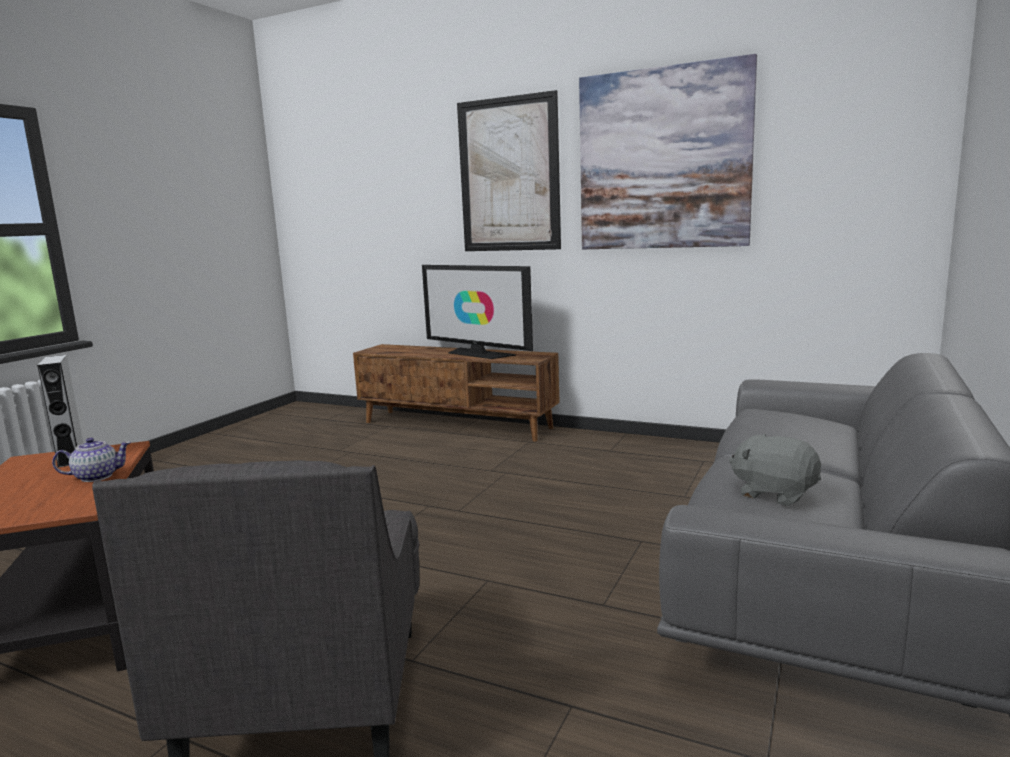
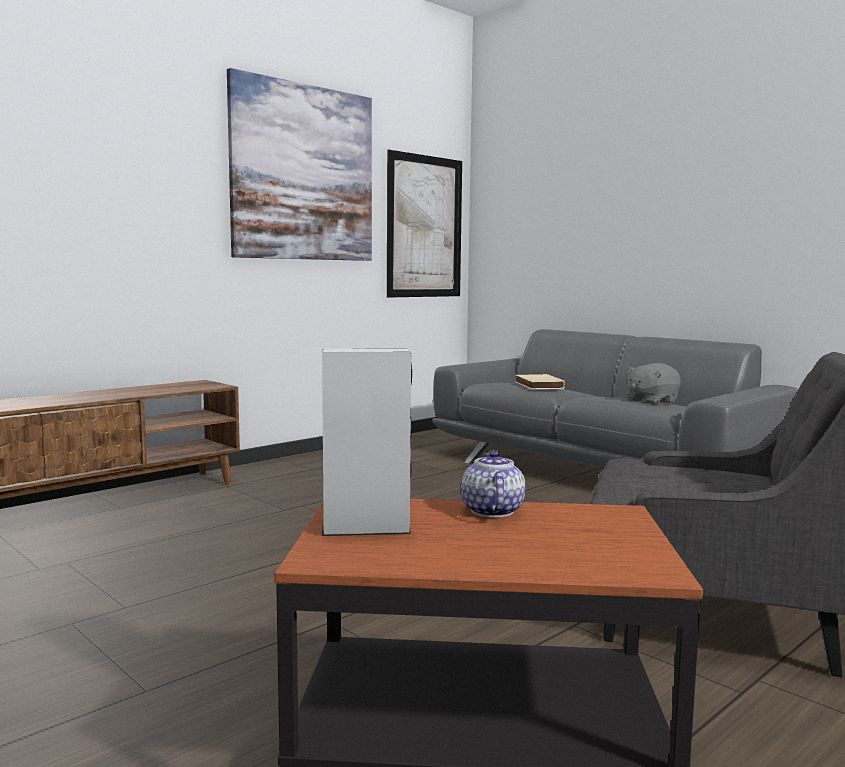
camera: 70 degrees left, 5 degrees down
(478, 354) = (130, 392): television -> none
(509, 175) = (139, 159): picture -> picture (425, 227)
(774, 429) = (537, 385): none -> beige book

